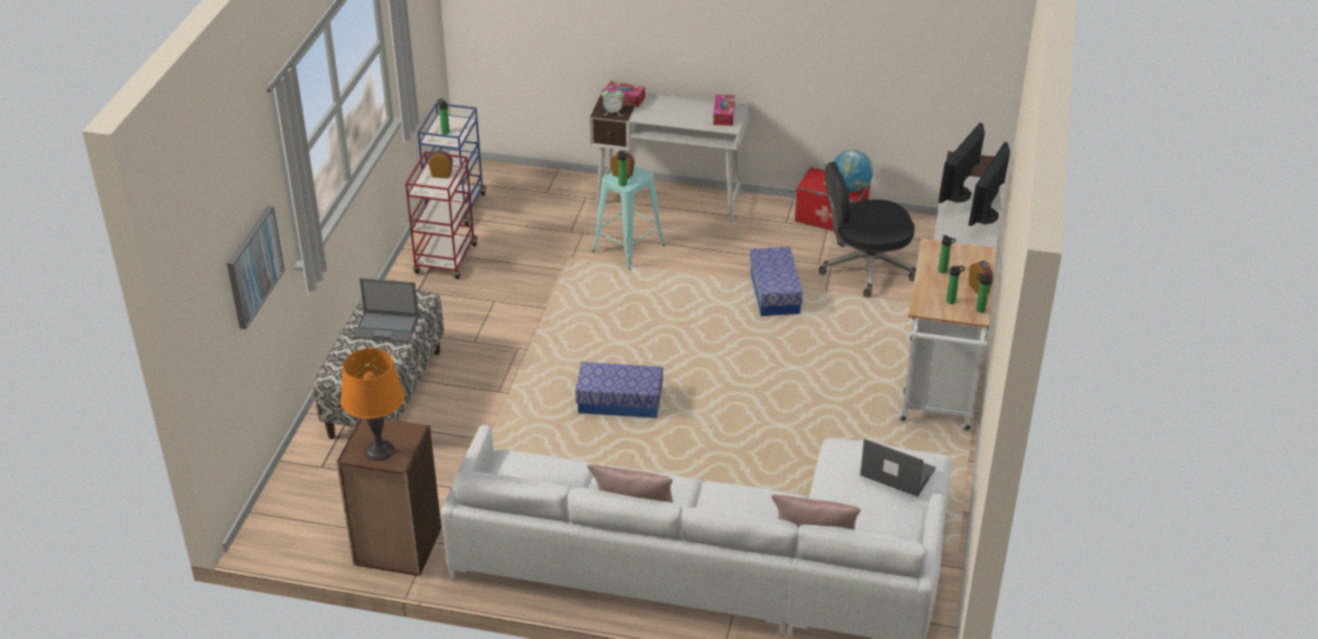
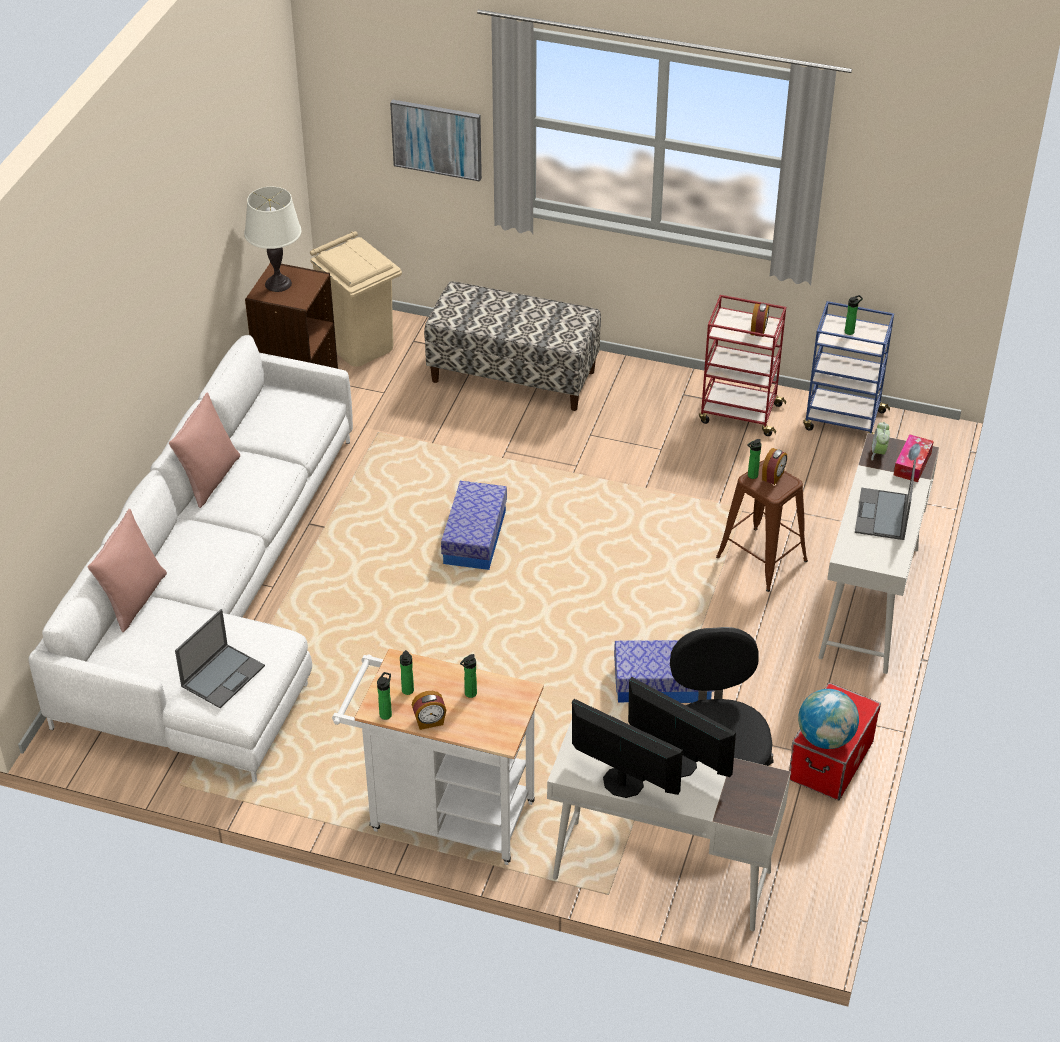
camera: 95 degrees right, 5 degrees up
(325, 506) = (360, 345): none -> beige trash can
(379, 450) = (278, 283): orange table lamp -> white table lamp
(387, 327) = (524, 321): laptop -> laptop (882, 515)
(628, 248) = (761, 559): turquoise stool -> brown stool
(723, 115) = (877, 551): tissue box -> none

